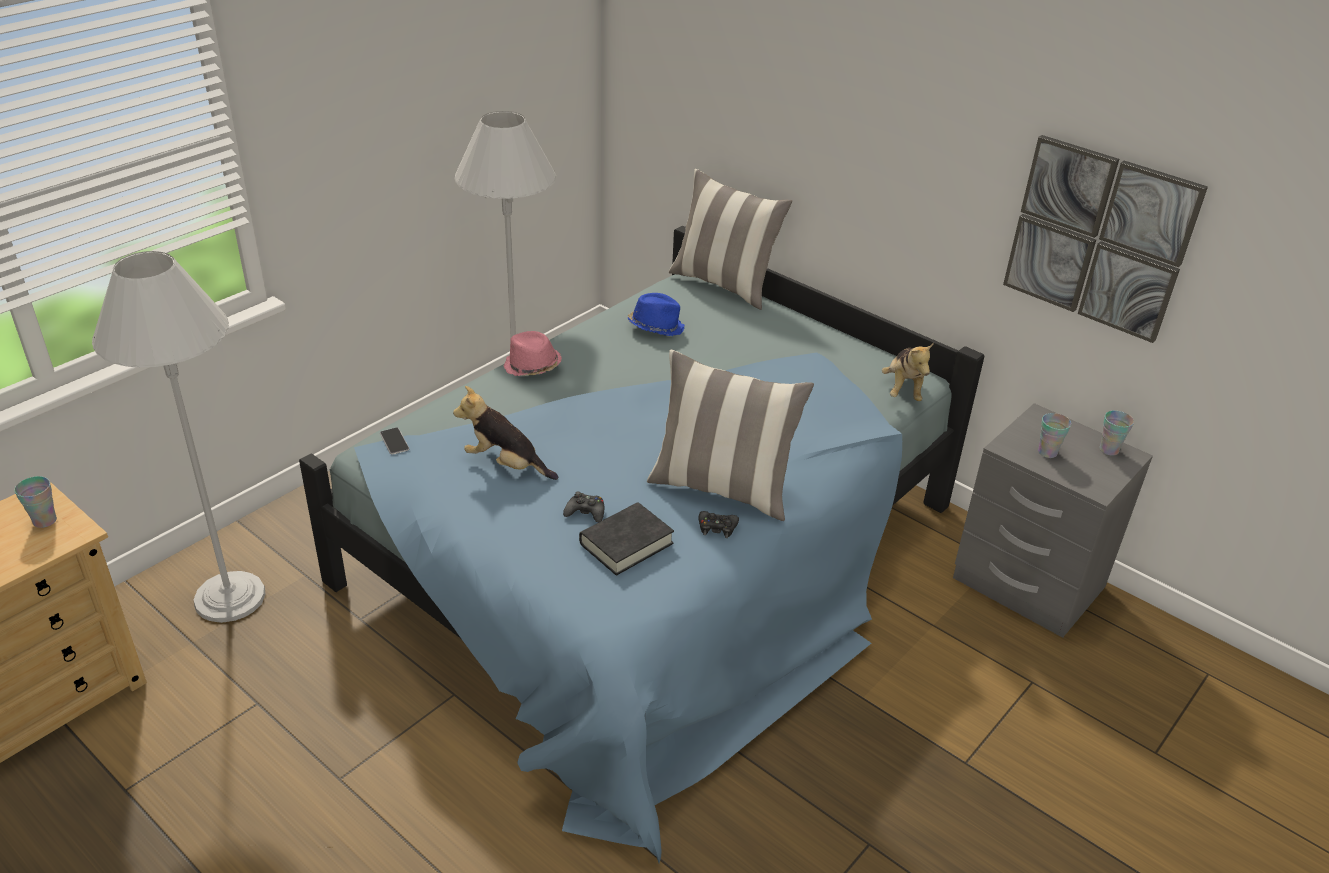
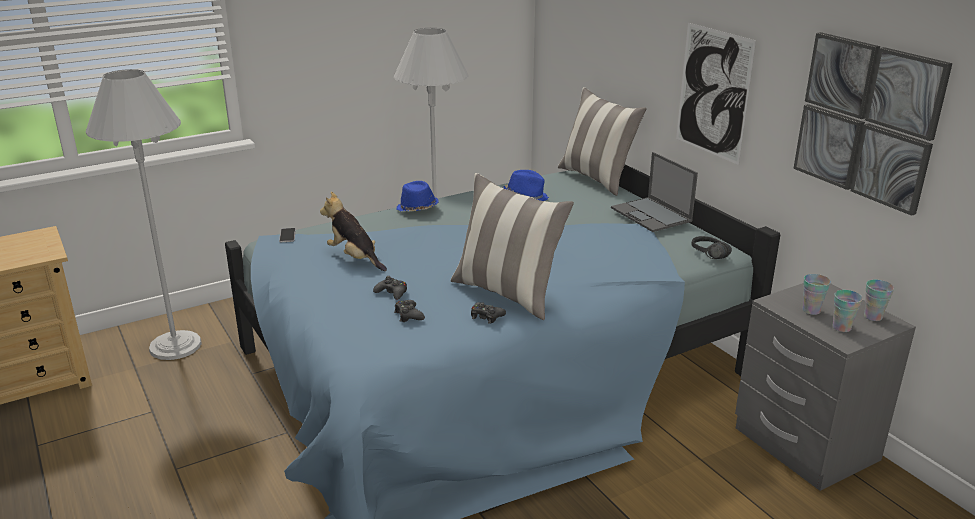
camera: 20 degrees right, 10 degrees down
(45, 521) = (36, 246): cup -> cup (841, 327)
(532, 367) = (417, 209): pink hat -> blue hat
(626, 543) = (408, 315): black book -> black game controller
(819, 337) = (651, 215): none -> laptop
(890, 189) = (713, 93): none -> picture
(903, 389) = (706, 256): plush toy -> black headphones

